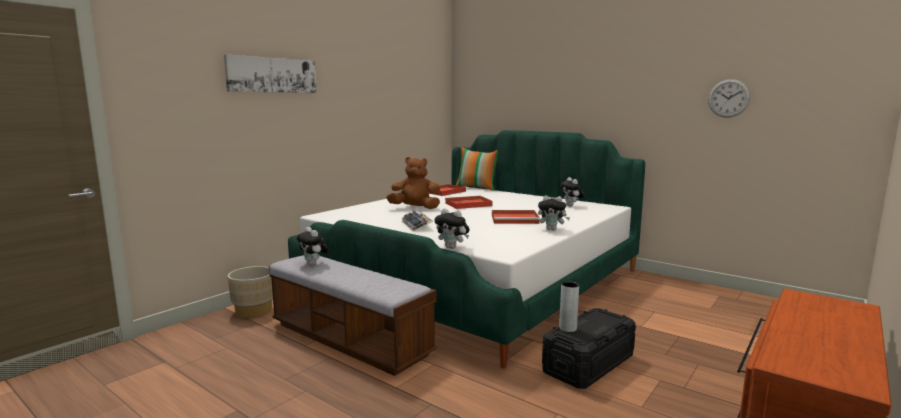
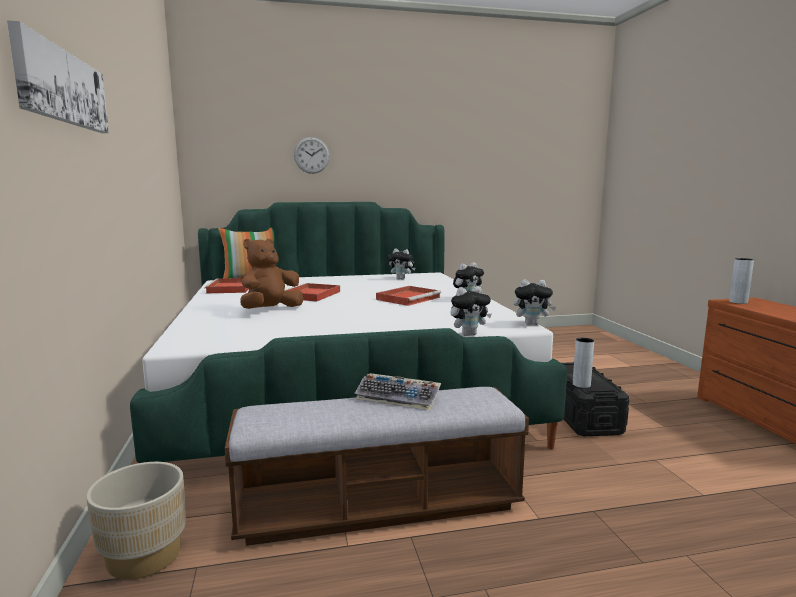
camera: 50 degrees left, 0 degrees up
(314, 264) = (310, 415): plush toy -> plush toy (532, 324)
(417, 225) = (349, 325): keyboard -> keyboard (399, 398)
(728, 98) = (503, 166): wall clock -> wall clock (311, 155)
(810, 300) = (738, 302): none -> grey vase

